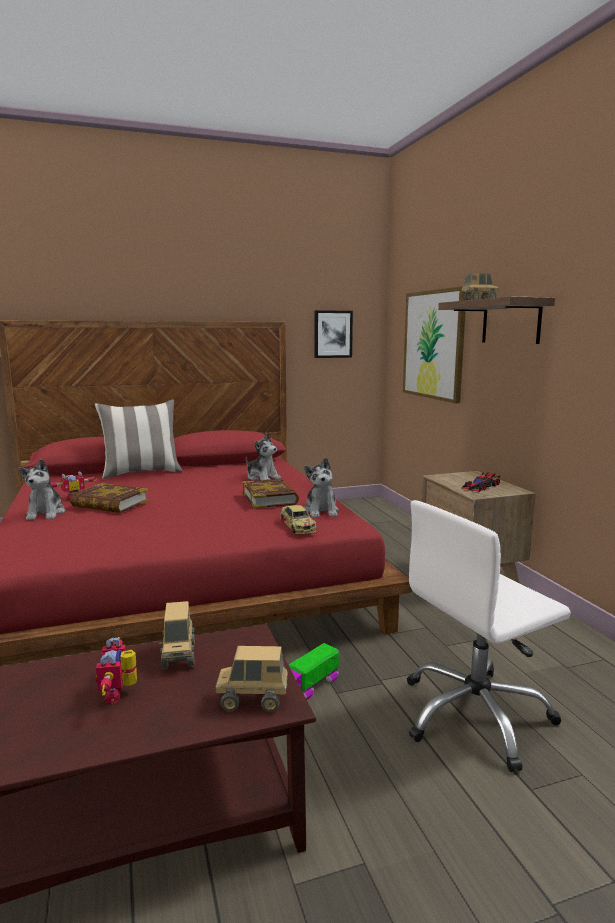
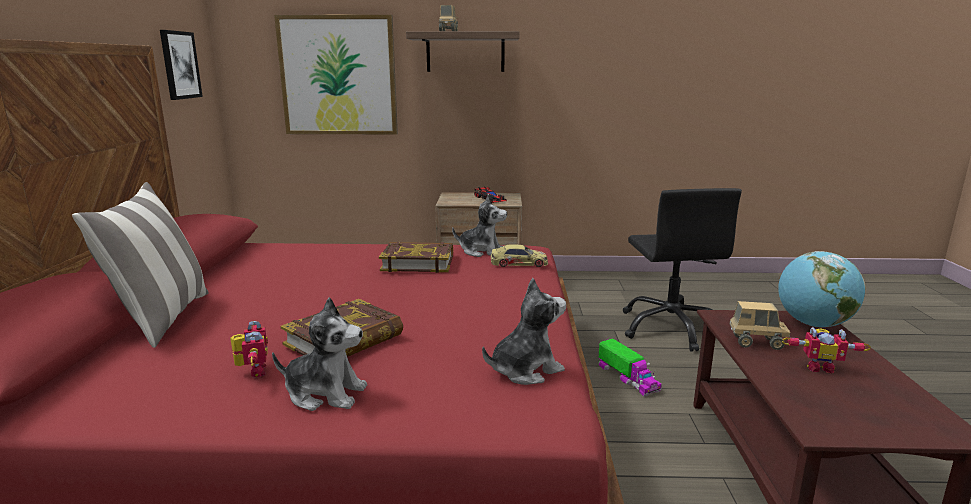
camera: 70 degrees left, 5 degrees up
(253, 701) = (813, 324): toy truck -> globe
(262, 478) = (320, 258): plush toy -> plush toy (525, 370)
(475, 715) = (670, 327): white office chair -> black office chair

